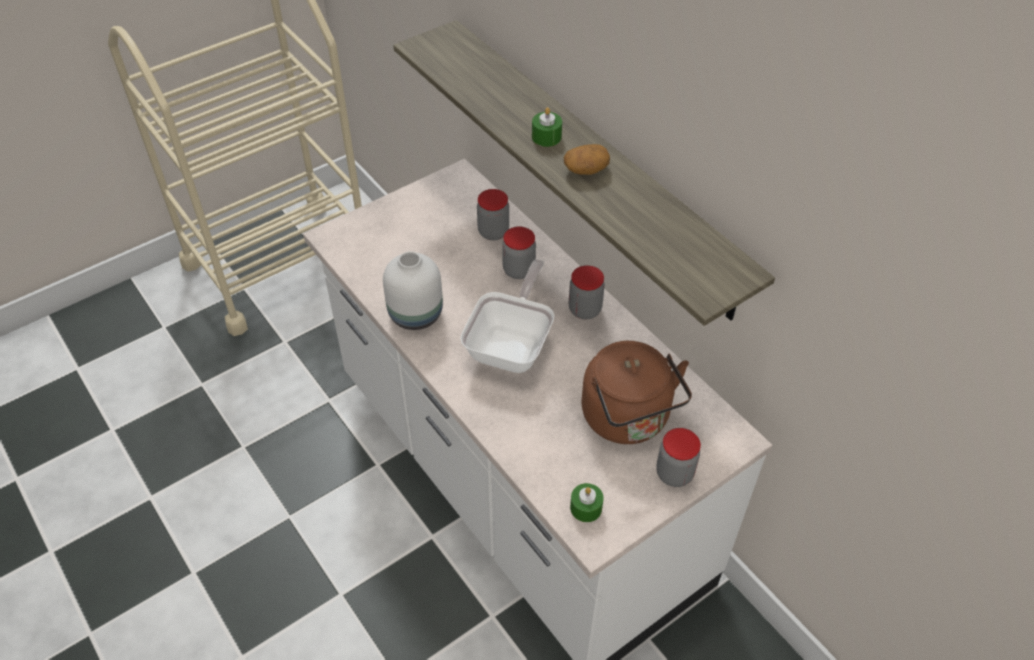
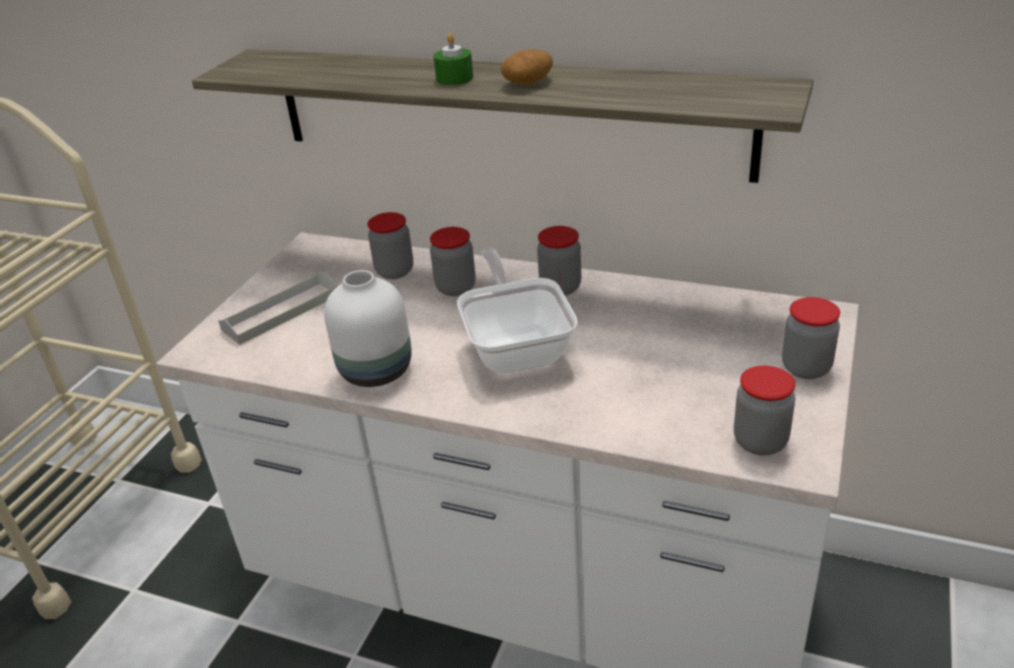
camera: 30 degrees left, 15 degrees down
(398, 230) = (281, 312): none -> grey tray
(586, 508) = (760, 441): green candle -> jar
(628, 420) = (708, 349): brown kettle -> none

